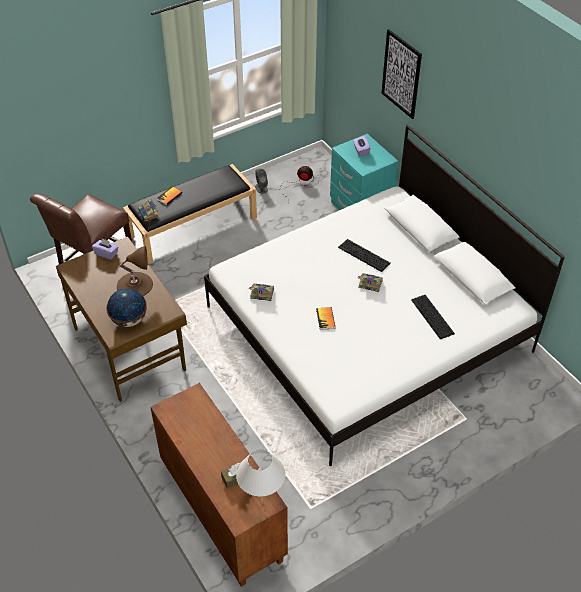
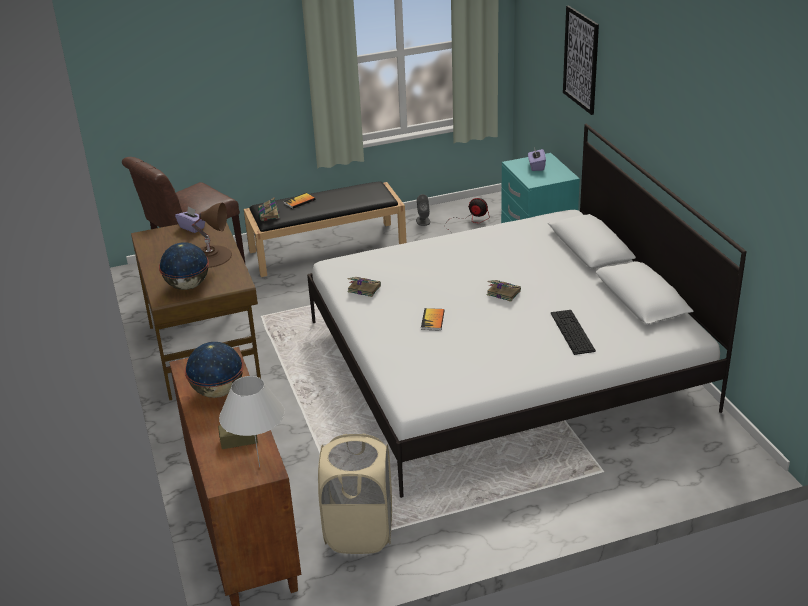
camera: 15 degrees right, 15 degrees down
(202, 431) = (218, 391): none -> globe
(310, 502) = (359, 532): none -> beige laundry basket
(364, 255) = (506, 266): keyboard -> none

